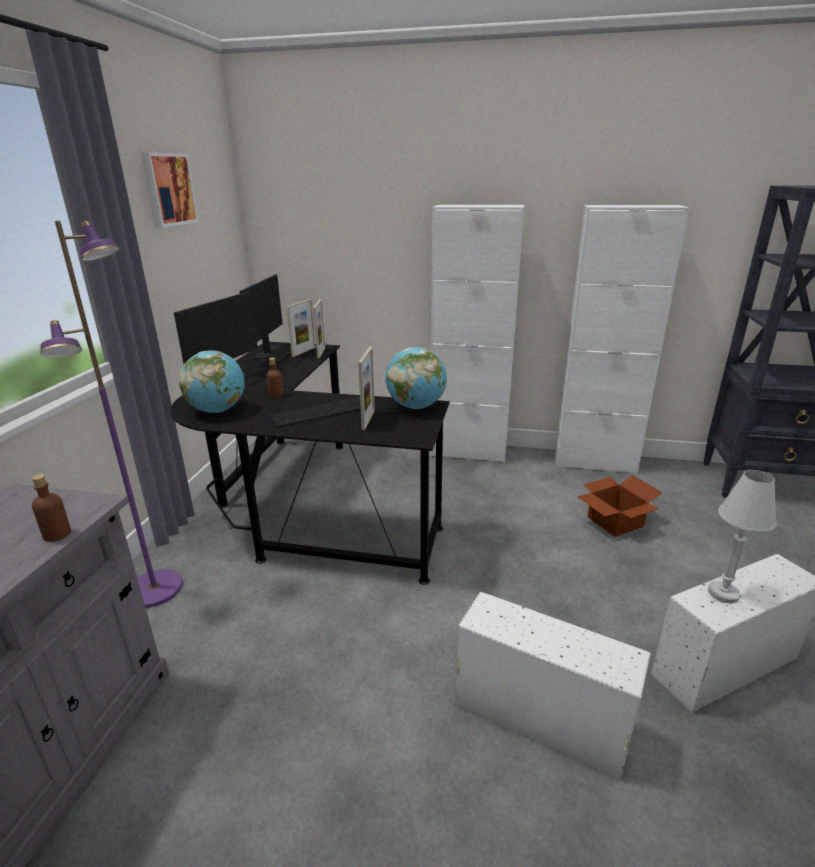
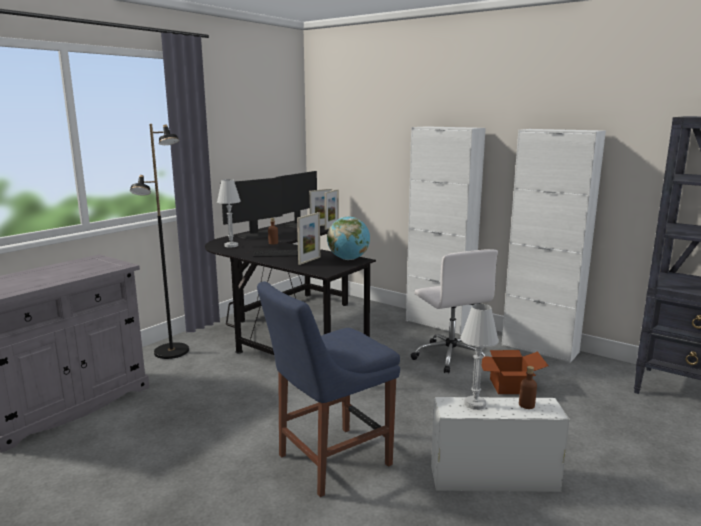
camera: 25 degrees right, 10 degrees down
(57, 534) = (97, 272): brown bottle -> brown bottle (526, 405)
(155, 590) = (172, 352): purple floor lamp -> black floor lamp
(168, 189) = (244, 112): picture -> none
(217, 410) = (231, 245): globe -> white table lamp
(521, 496) = (450, 356): none -> white office chair
(537, 717) = (329, 461): white storage box -> blue chair

